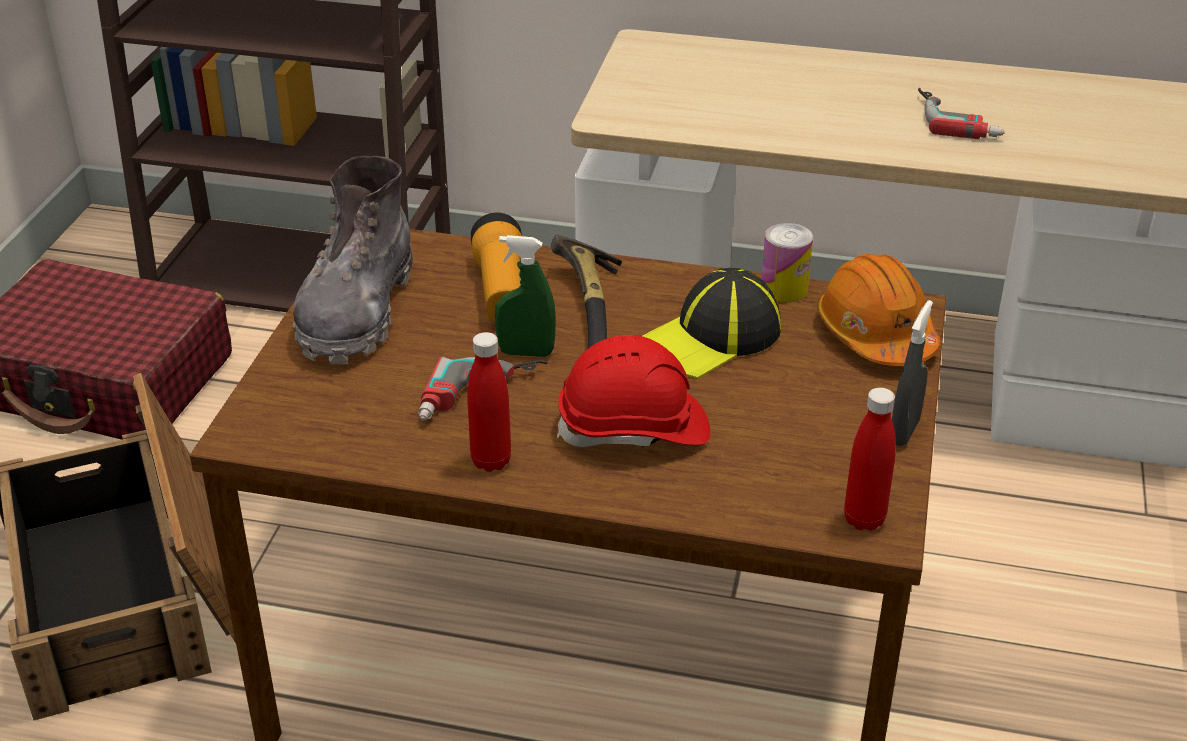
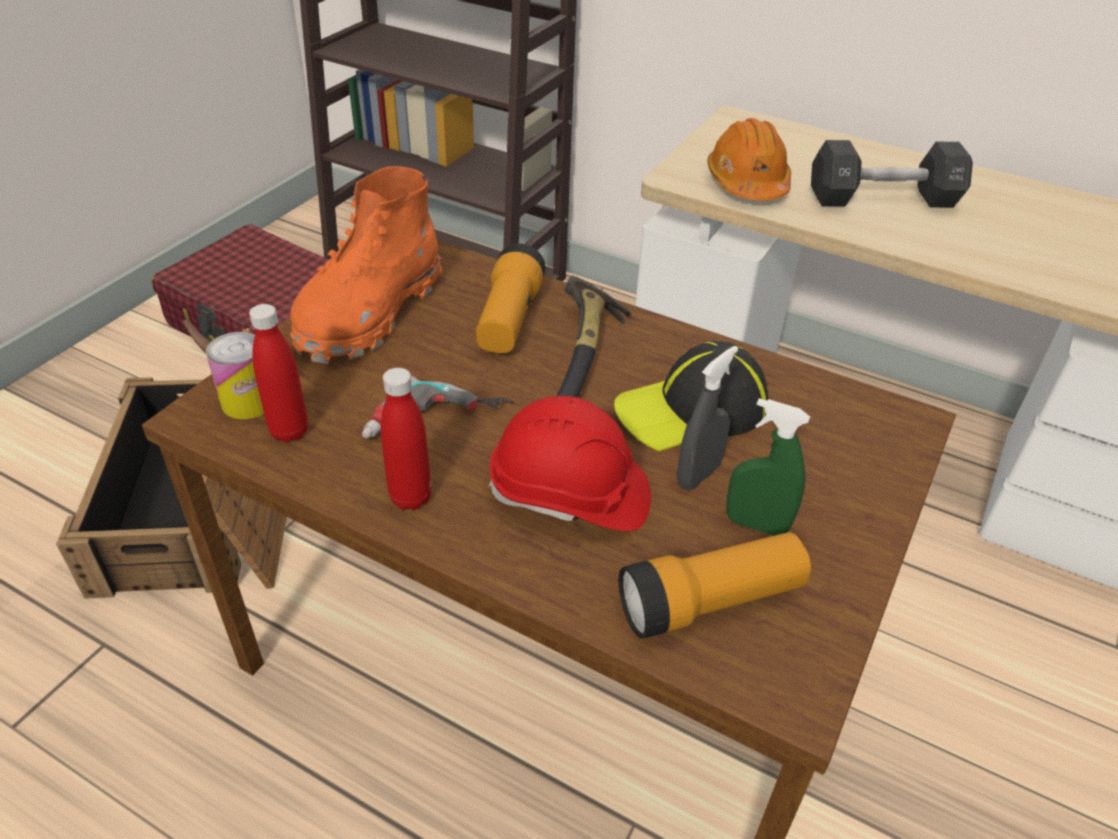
camera: 15 degrees right, 5 degrees up
(357, 311) = (369, 314): grey boot -> orange boot
(526, 352) = (502, 387): green spray bottle -> green spray bottle (756, 525)
(784, 289) = (785, 372): can -> can (248, 402)
(789, 484) = (710, 602): none -> flashlight
(821, 106) = (882, 199): none -> black dumbbell
(864, 519) = (780, 671): red bottle -> red bottle (289, 431)
(875, 334) = (865, 441): orange hard hat -> orange hard hat (747, 182)
(904, 431) = (863, 566): grey spray bottle -> grey spray bottle (698, 475)
(958, 119) = (1018, 233): power drill -> none

